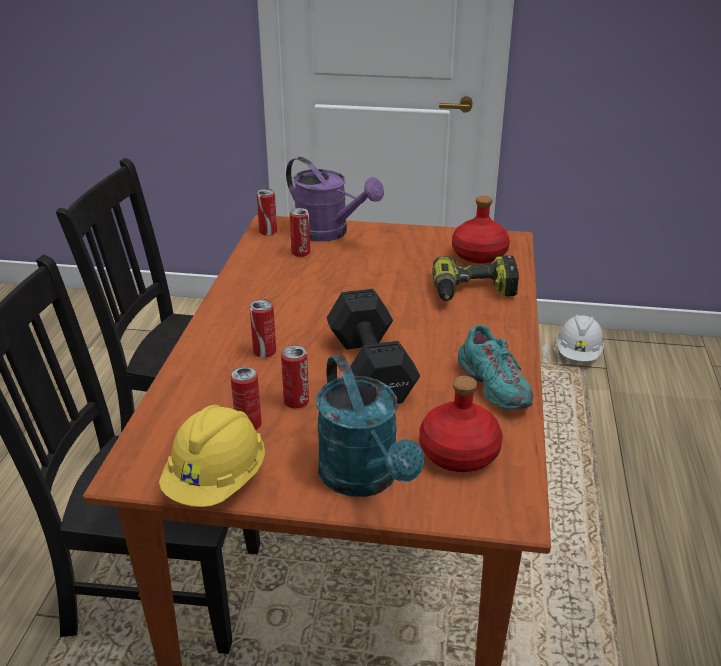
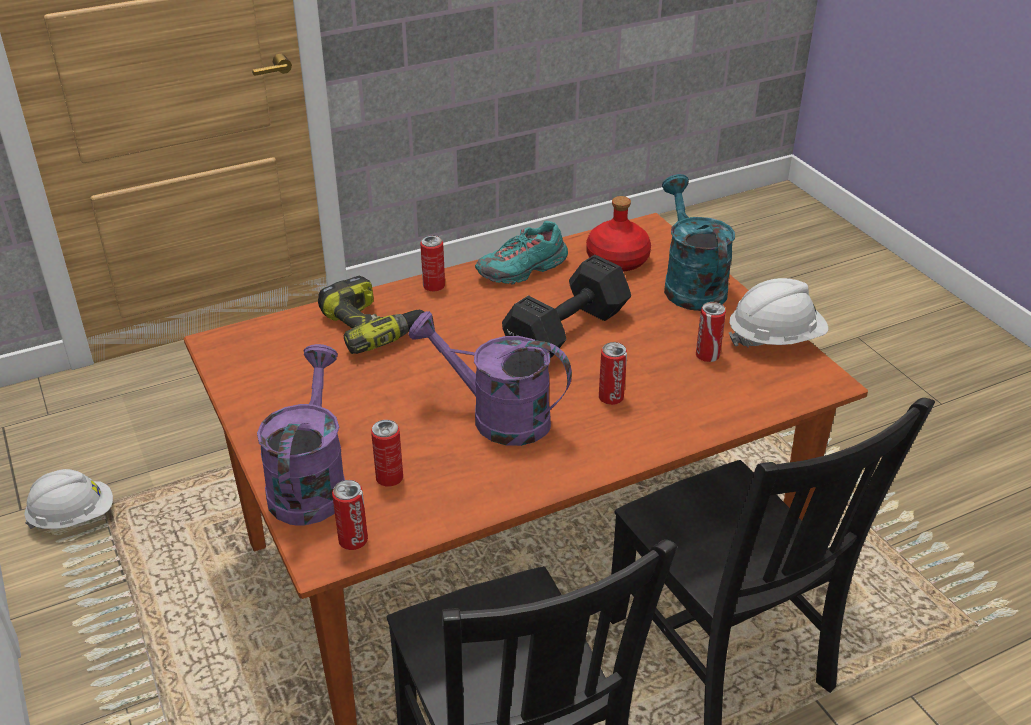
camera: 125 degrees left, 5 degrees up
(217, 482) = (775, 338): yellow hard hat -> white hard hat
(296, 402) = (653, 347): can -> can (434, 286)
(307, 302) = (497, 417): none -> purple watering can
(365, 479) = (690, 284): turquoise watering can -> turquoise watering can turned 45 degrees counterclockwise
(478, 254) = (279, 350): red bottle -> none
(494, 387) = (522, 270): turquoise shoe -> turquoise shoe turned 150 degrees counterclockwise

